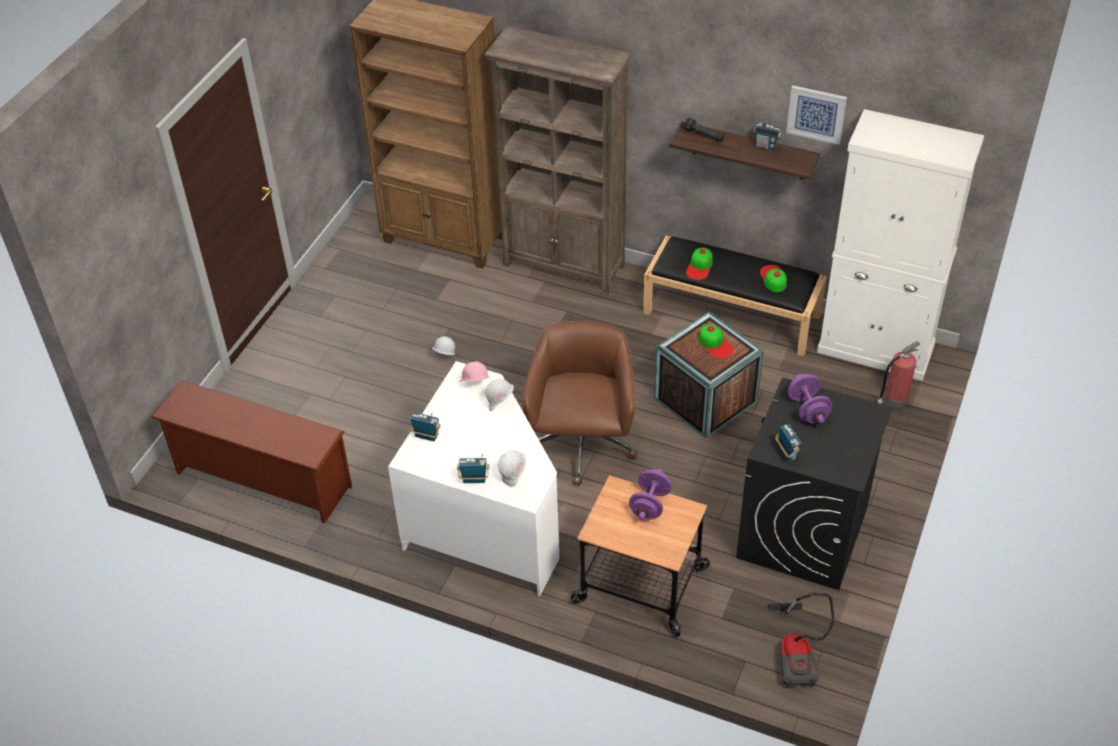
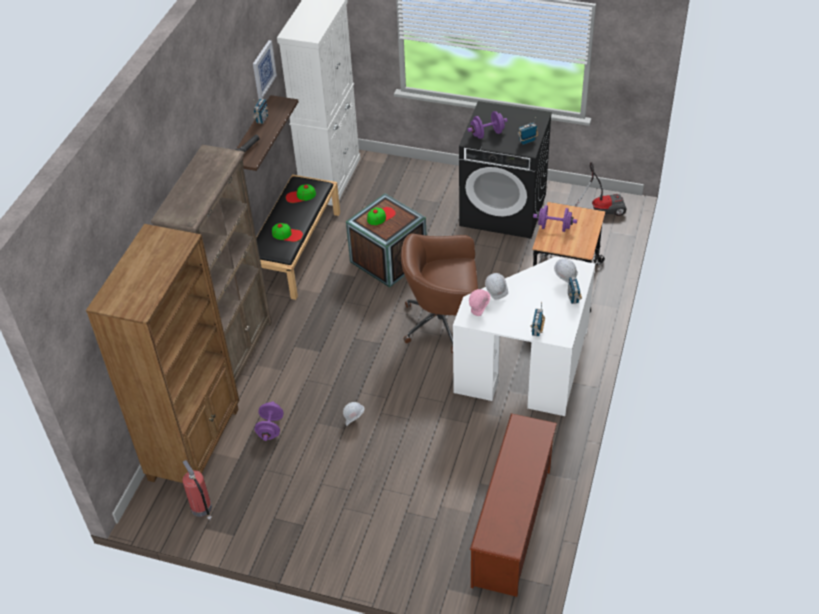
camera: 95 degrees left, 0 degrees up
(450, 292) = (270, 428): none -> purple dumbbell
(895, 399) = (378, 170): fire extinguisher -> fire extinguisher (202, 508)

